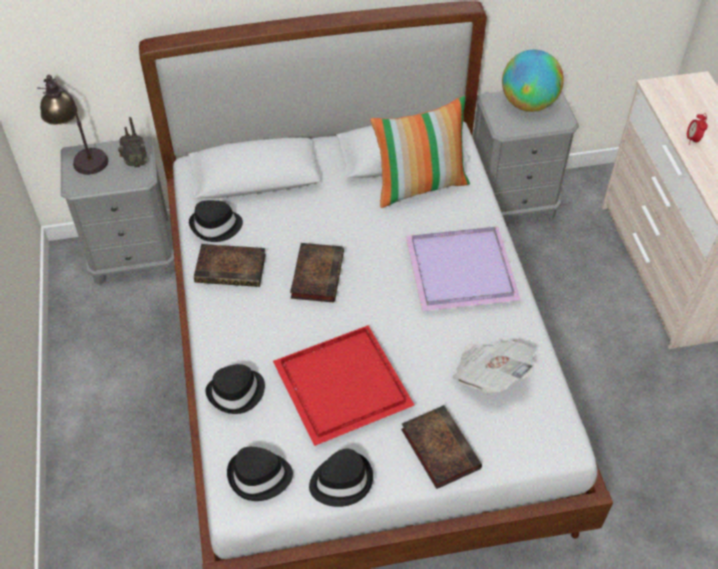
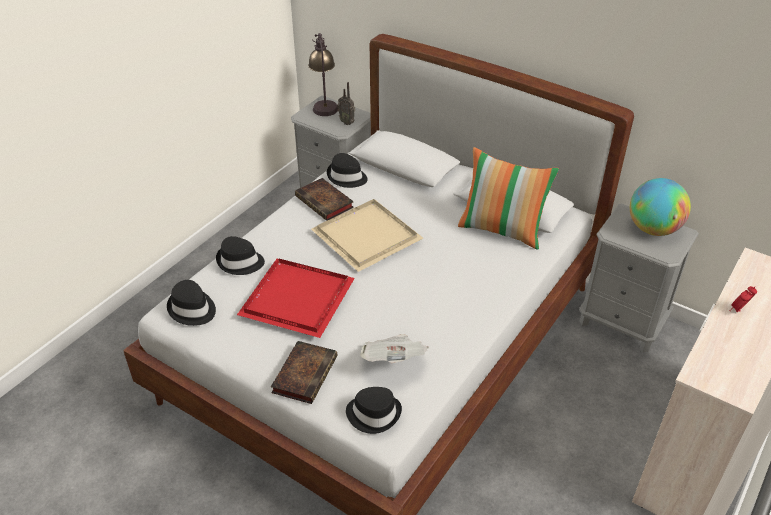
camera: 45 degrees right, 10 degrees down
(317, 274) = (367, 235): book -> beige tray
(341, 480) = (229, 345): black hat -> black hat (374, 414)
(462, 268) = (462, 291): purple tray -> none

